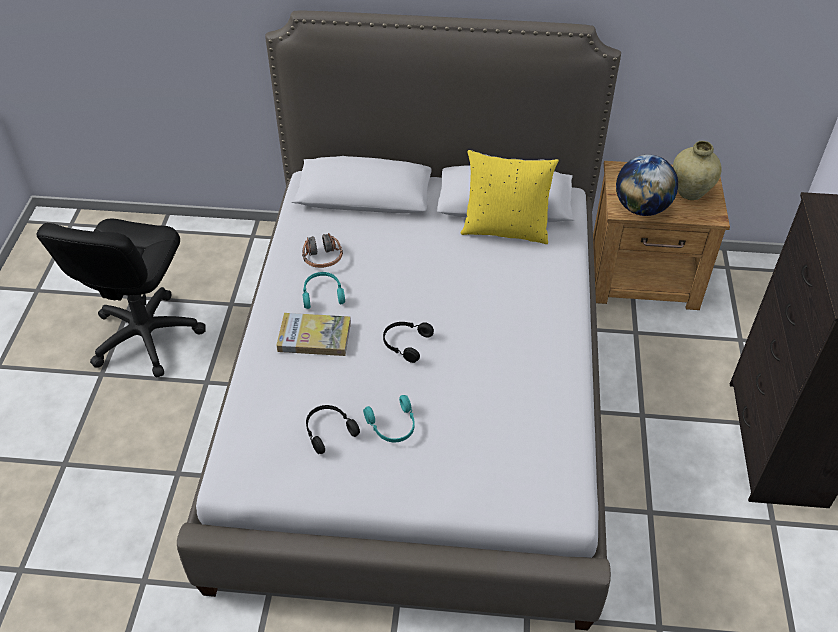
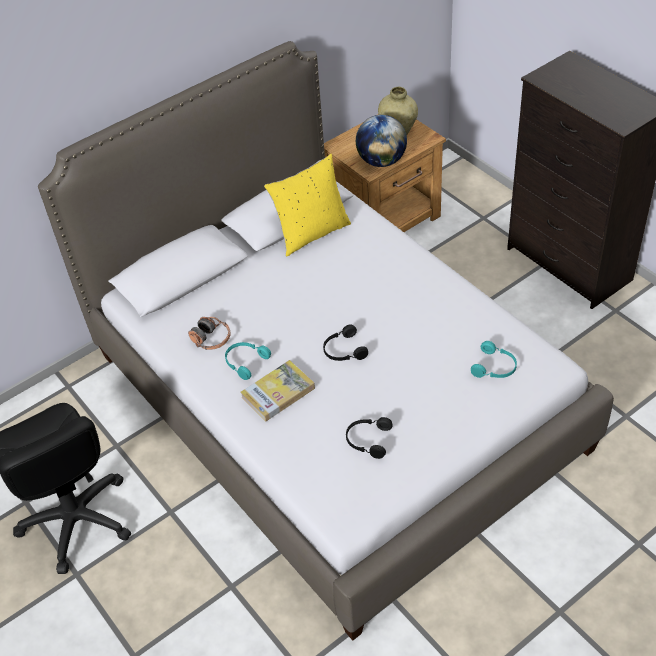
camera: 40 degrees left, 0 degrees up
(393, 426) = (402, 405): turquoise headphones -> turquoise headphones (495, 367)

